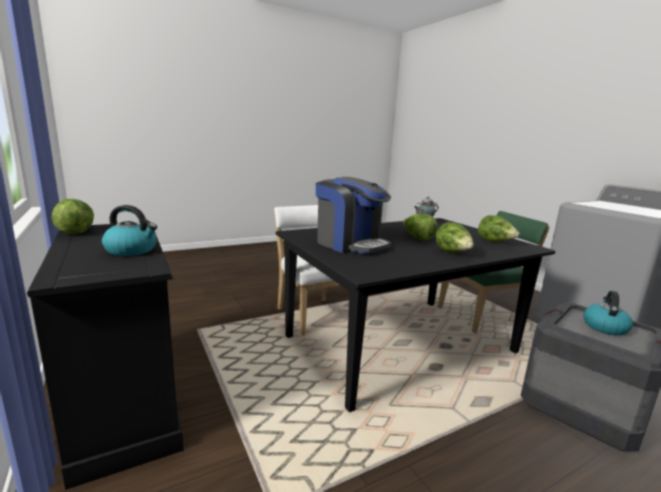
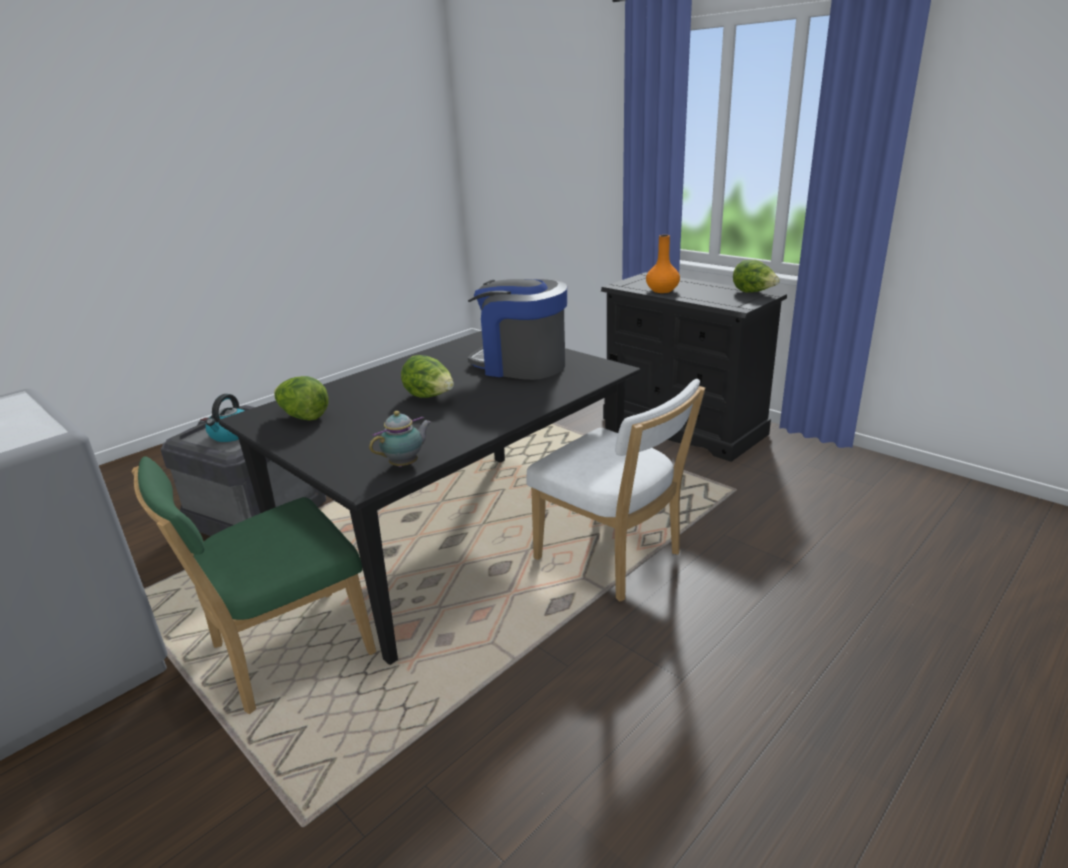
camera: 165 degrees right, 10 degrees up
(132, 250) = (662, 290): kettle -> orange vase
(452, 253) = (389, 378): lettuce -> none

